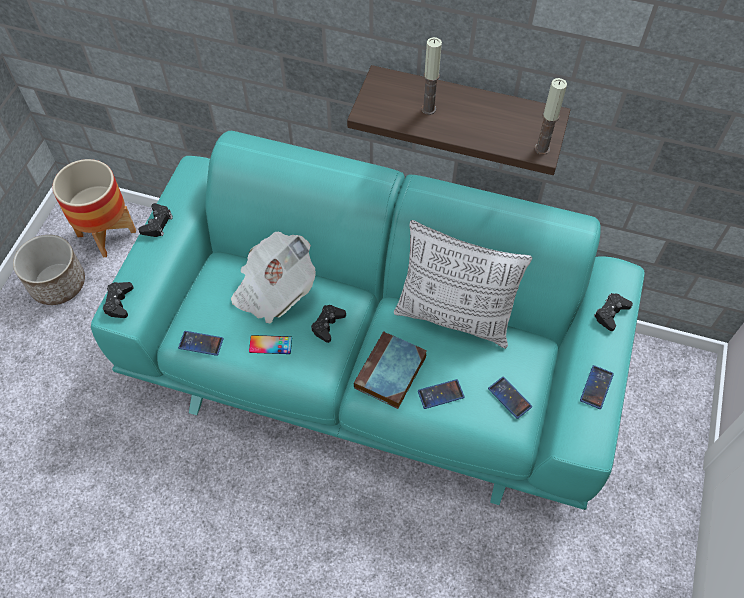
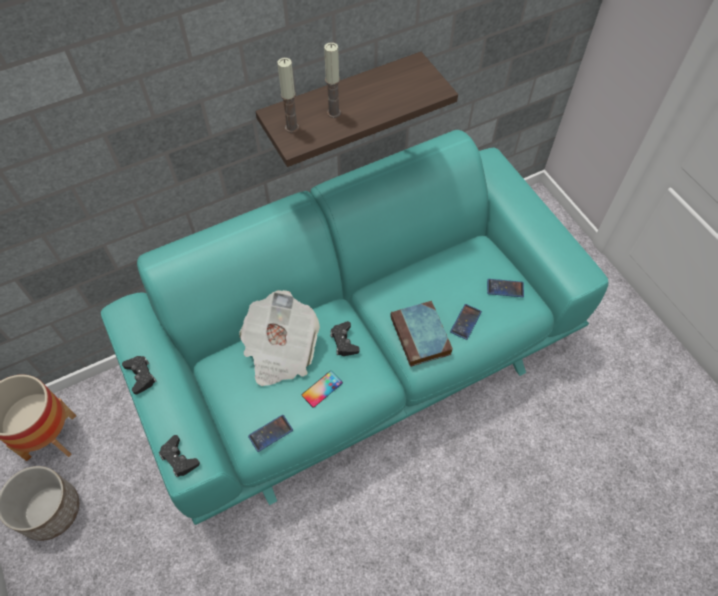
camera: 45 degrees left, 0 degrees up
(454, 317) = (415, 268): pillow -> none
(542, 149) = (436, 87): candle -> candle (292, 127)
(596, 387) = (551, 237): phone -> none
(611, 313) = (510, 187): black game controller -> none

